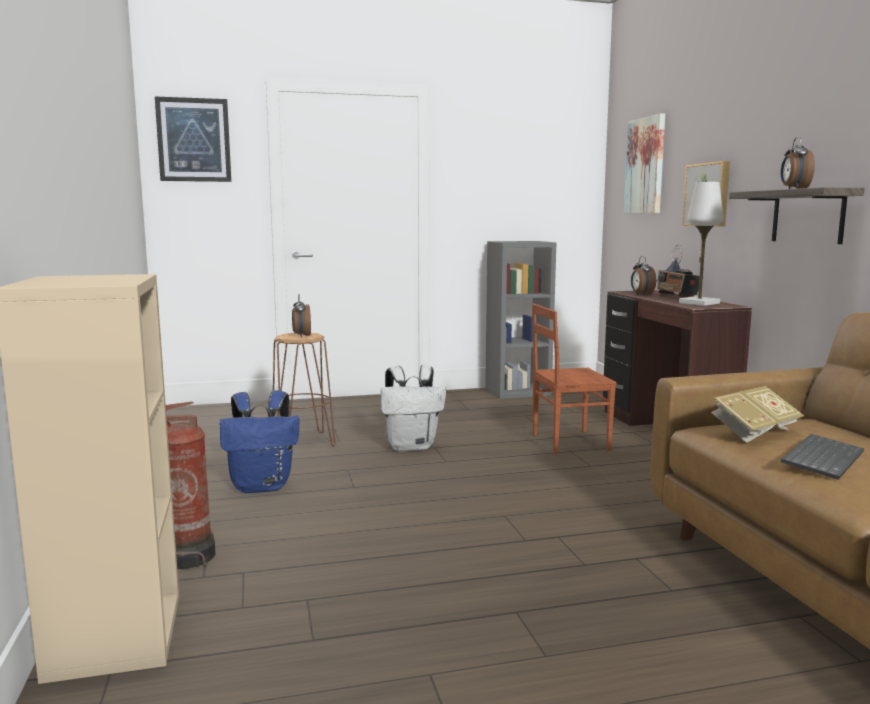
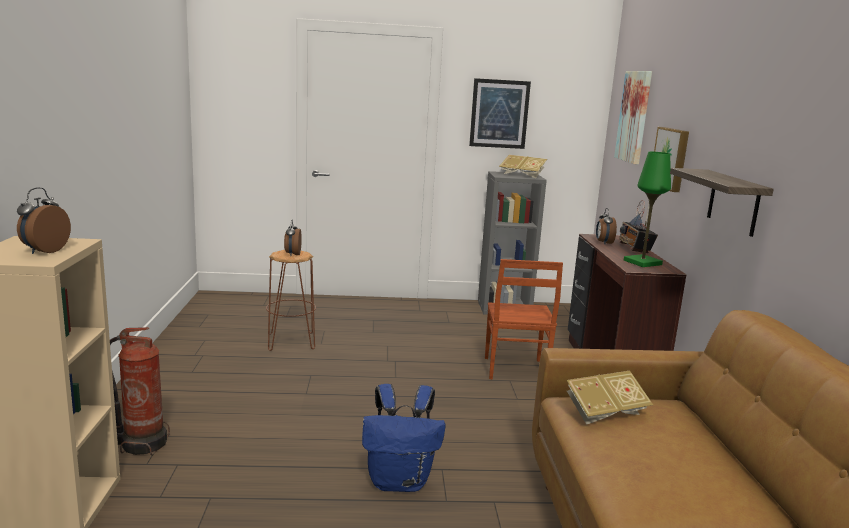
camera: 10 degrees right, 5 degrees up
(194, 140) = (234, 71): picture -> picture (499, 113)
(263, 486) = (235, 383): blue backpack -> blue backpack (400, 481)
(411, 446) = (376, 357): white backpack -> none
(527, 241) = (522, 175): none -> book
(568, 442) = (514, 370): brown chair -> brown chair turned 90 degrees counterclockwise
(699, 303) = (642, 262): white table lamp -> green table lamp
(794, 189) = (717, 178): alarm clock -> alarm clock (44, 251)
(821, 458) = (636, 453): keyboard -> none

